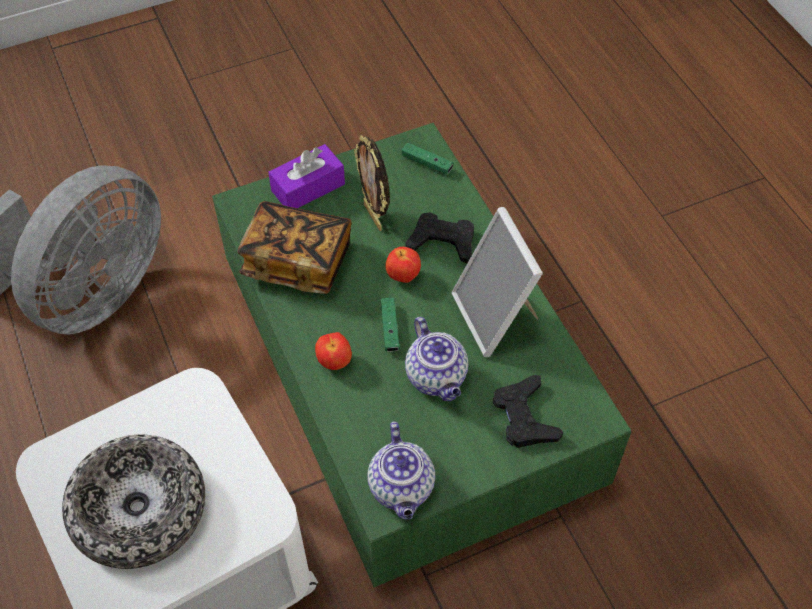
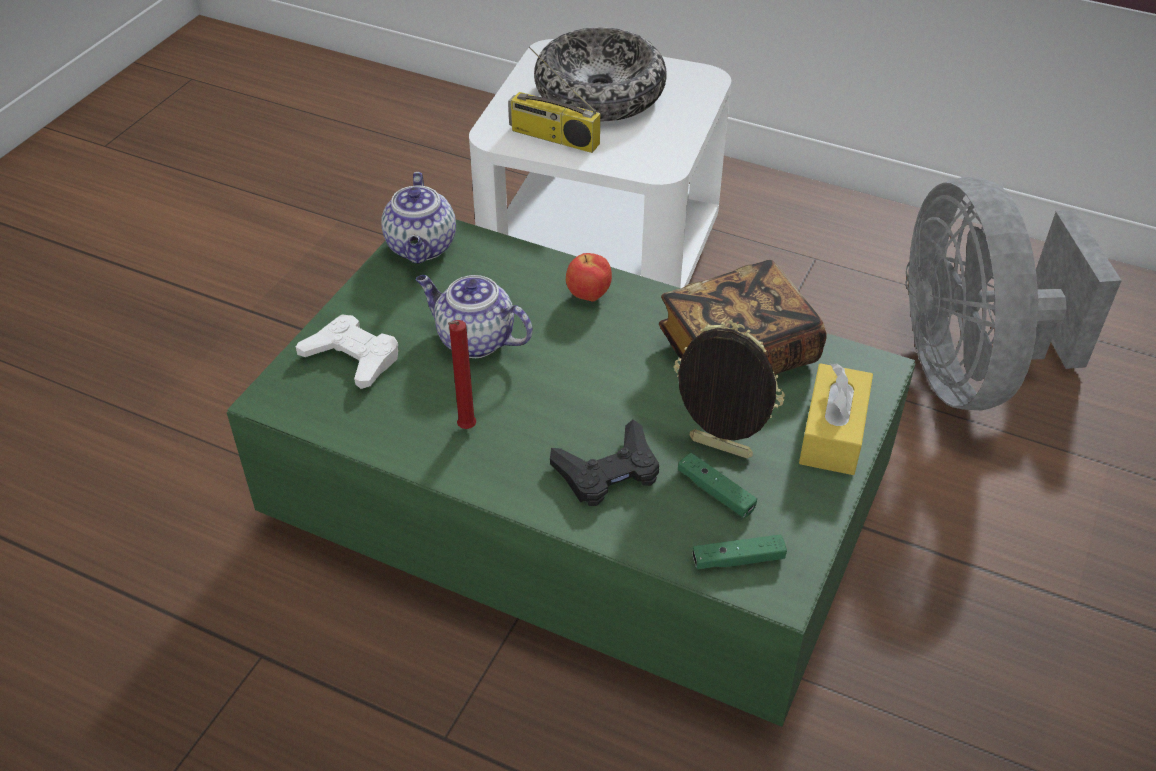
camera: 140 degrees right, 10 degrees down
(232, 480) = (552, 137): none -> radio
(308, 187) = (833, 433): purple tissue box -> yellow tissue box
(390, 329) = (567, 352): green game controller -> green game controller (715, 492)
(402, 488) = (422, 248): teapot -> teapot turned 135 degrees counterclockwise
(403, 276) = (611, 407): apple -> none
(496, 317) = (465, 429): picture frame -> red candle
(524, 417) = (352, 357): black game controller -> white game controller

